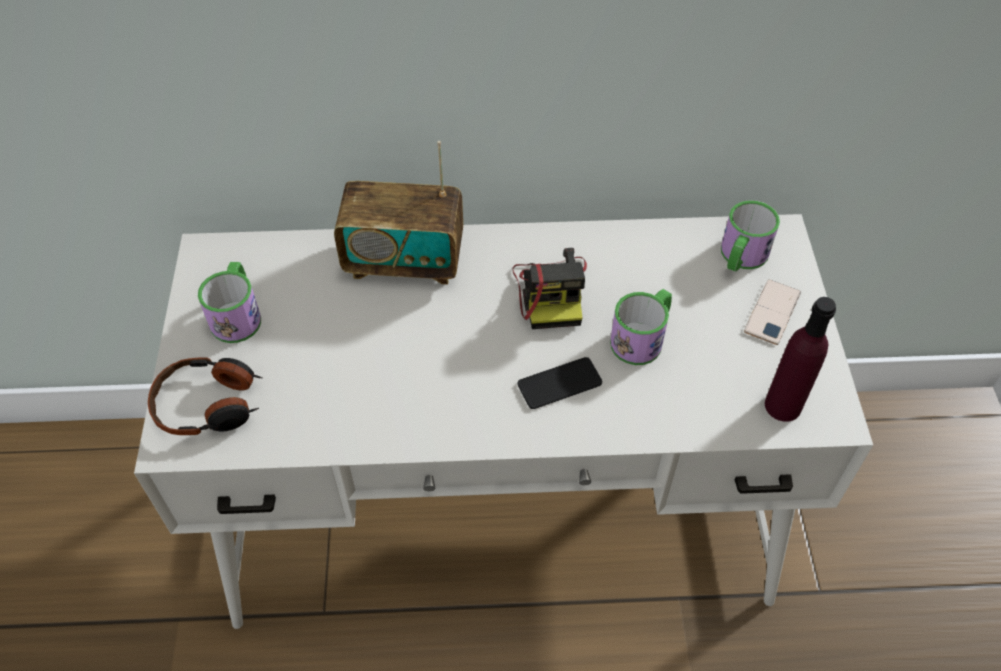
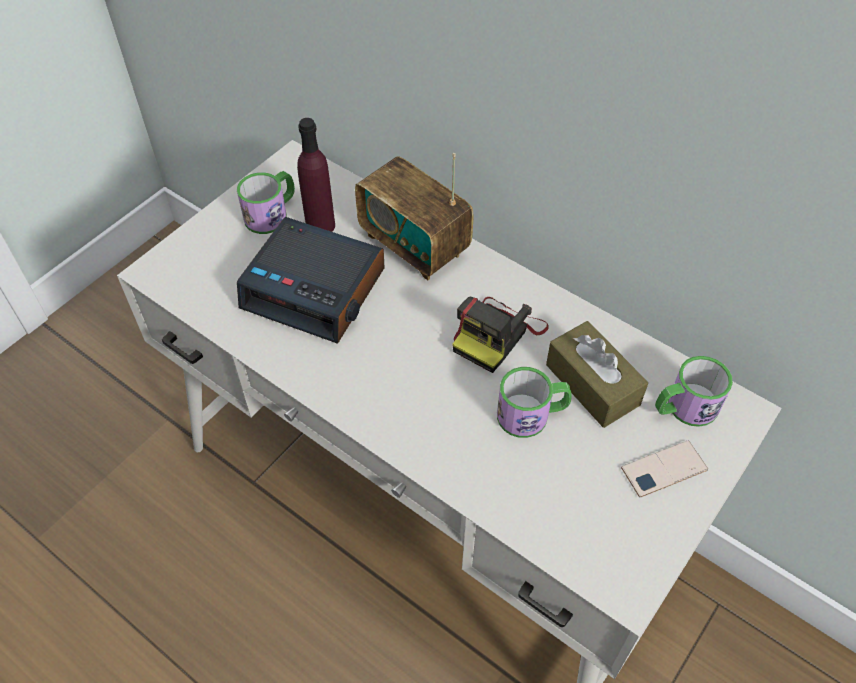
camera: 40 degrees right, 0 degrees up
(209, 405) = (197, 262): headphones -> none
(355, 355) = (315, 289): none -> alarm clock
(559, 383) = (433, 405): phone -> none
(661, 283) = (592, 384): none -> brown tissue box
(783, 406) = (592, 547): purple bottle -> purple bottle (320, 225)

